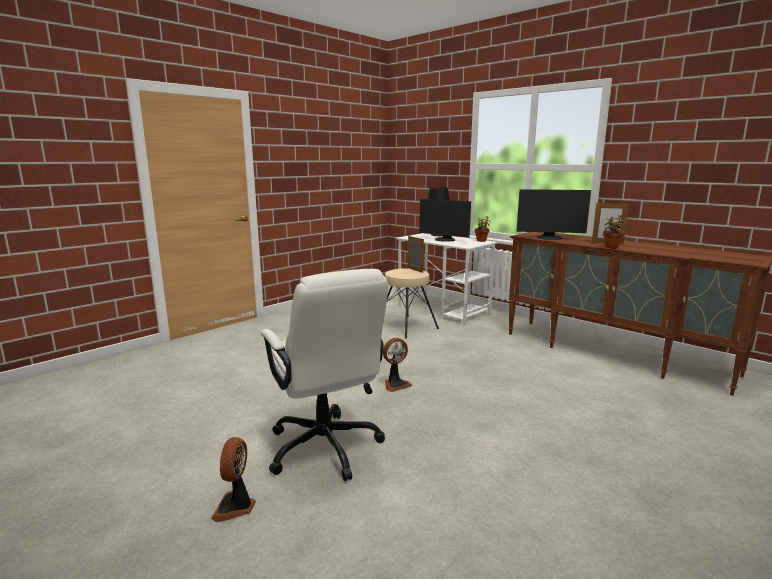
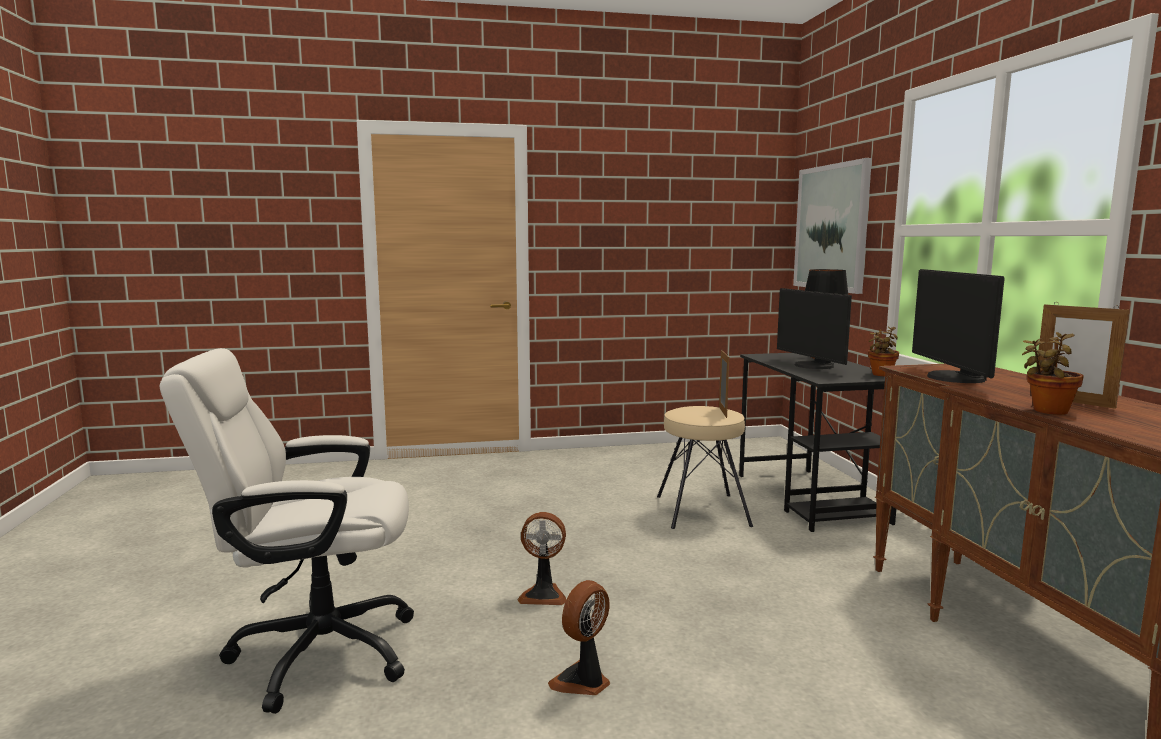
camera: 35 degrees right, 5 degrees down
(235, 507) = (127, 681): fan -> fan (583, 681)
(327, 450) = (313, 655): white office chair -> white office chair turned 75 degrees clockwise
(422, 163) = (831, 227): none -> picture
(443, 310) = (810, 498): white desk -> black desk
(549, 238) = (953, 378): monitor -> monitor turned 45 degrees clockwise

